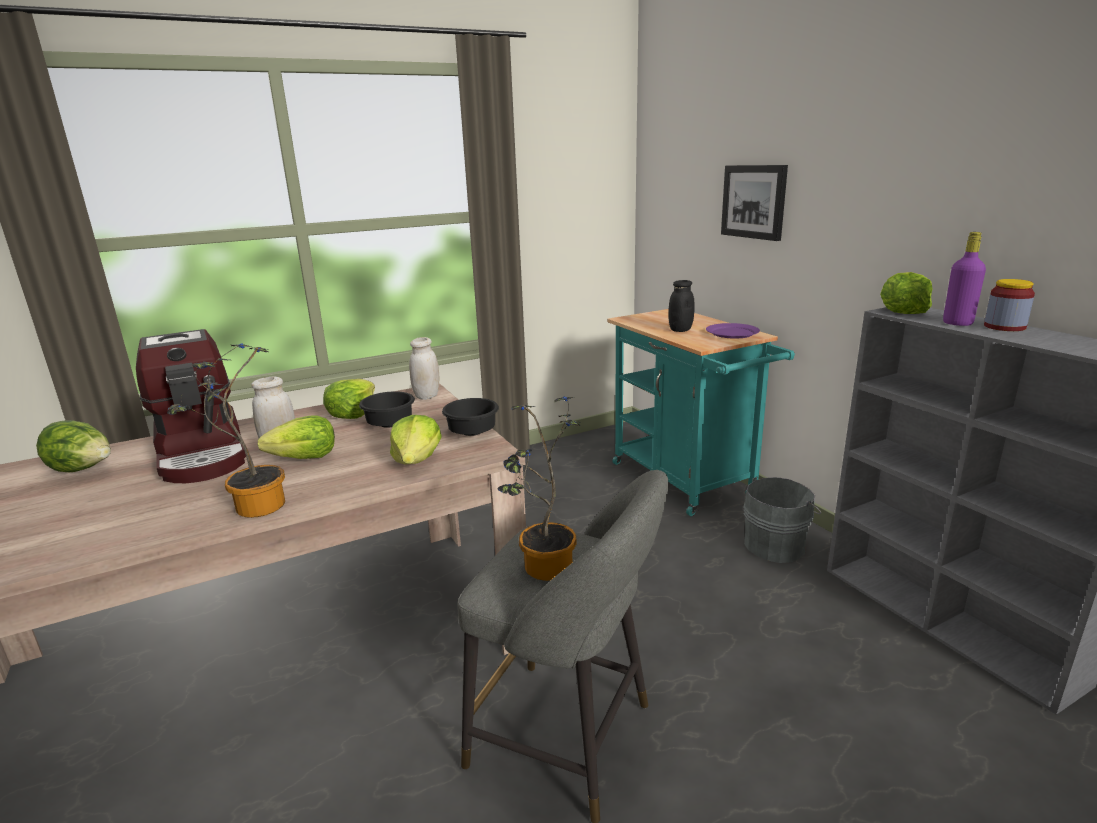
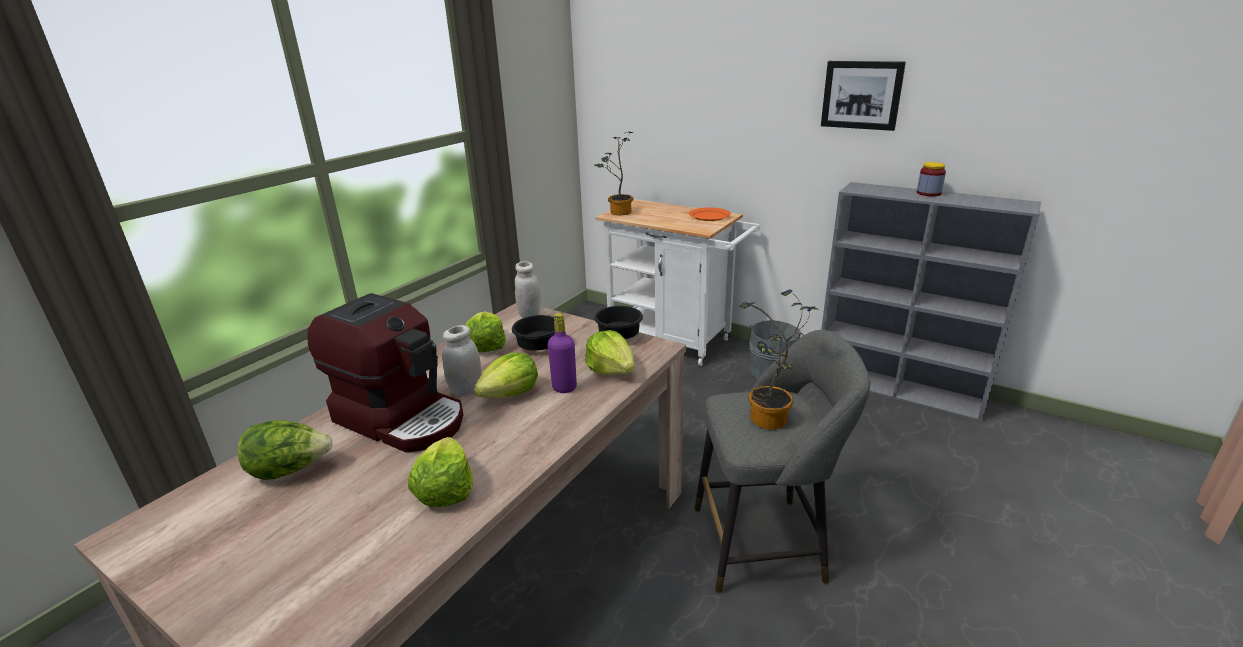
camera: 30 degrees left, 5 degrees up
(253, 506) = (537, 444): potted plant -> potted plant (617, 213)
(680, 330) = (669, 219): black jar -> none
(687, 482) = (676, 341): turquoise cart -> white cart
(732, 333) = (709, 216): purple plate -> orange plate
(754, 201) = (710, 109): picture -> picture (861, 95)
(902, 310) = (859, 188): lettuce -> lettuce (445, 490)
(957, 323) = (902, 194): purple bottle -> purple bottle (564, 388)

